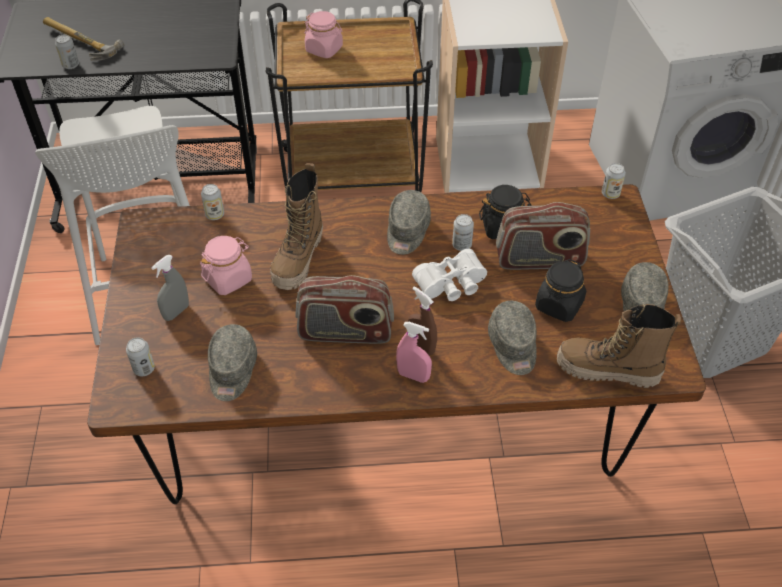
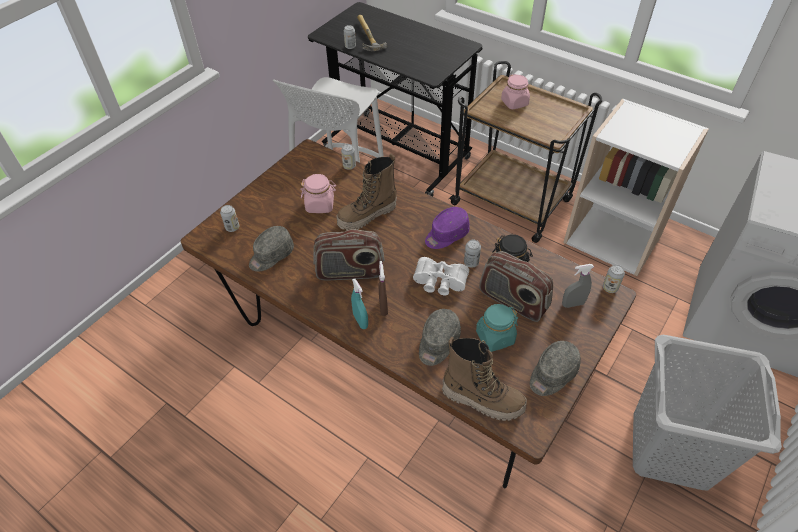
camera: 40 degrees right, 0 degrees up
(176, 312) = (277, 207): grey spray bottle -> grey spray bottle (573, 304)
(345, 332) = (350, 272): radio -> radio turned 45 degrees counterclockwise
(407, 231) = (446, 235): grey cap -> purple cap
(413, 376) = (360, 321): pink spray bottle -> turquoise spray bottle
(559, 305) = (495, 337): black jar -> turquoise jar
(607, 371) = (482, 399): boot -> boot turned 150 degrees clockwise

